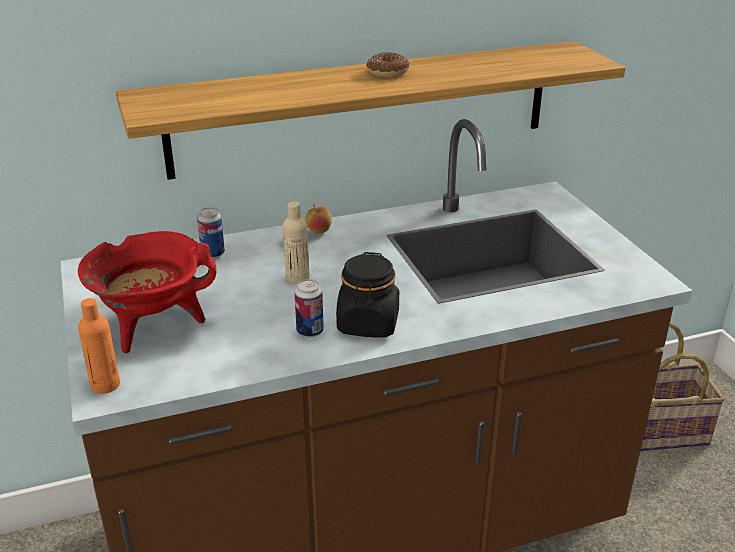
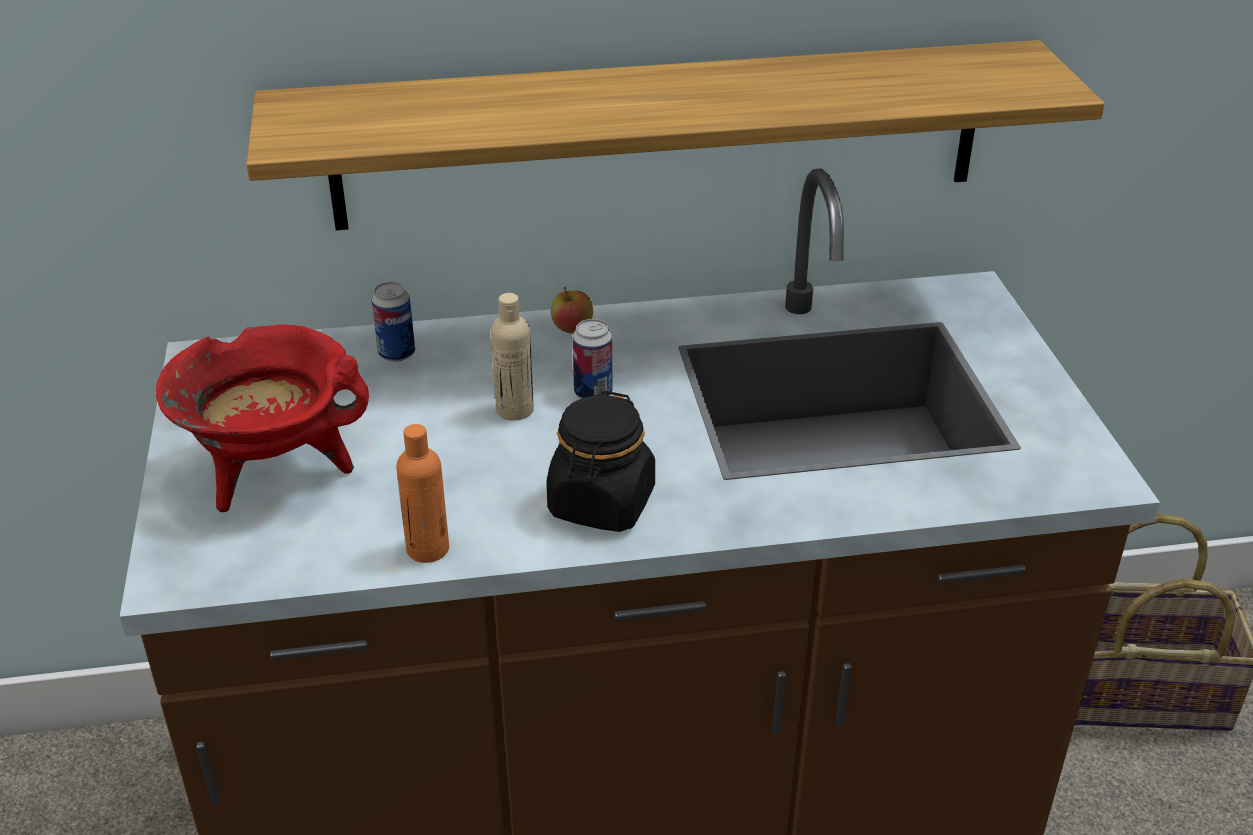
camera: 10 degrees right, 5 degrees up
(105, 385) = (180, 562): orange bottle -> orange bottle (428, 549)
(310, 331) = (507, 506): can -> can (593, 393)
(387, 72) = (693, 85): donut -> none

